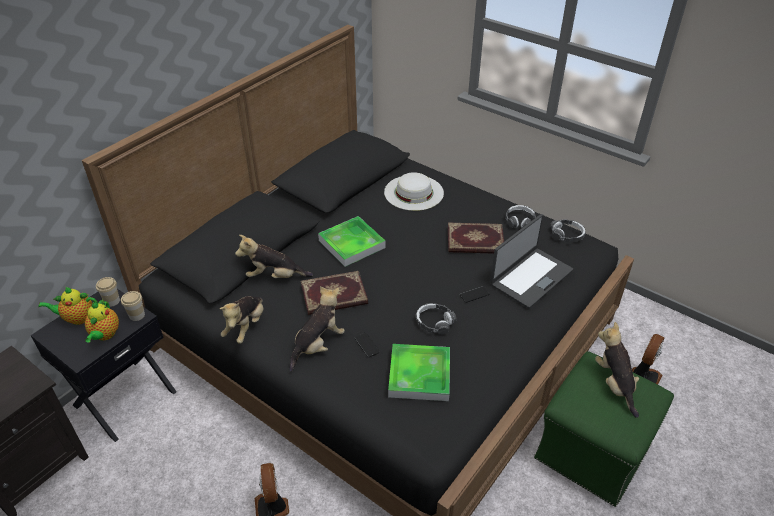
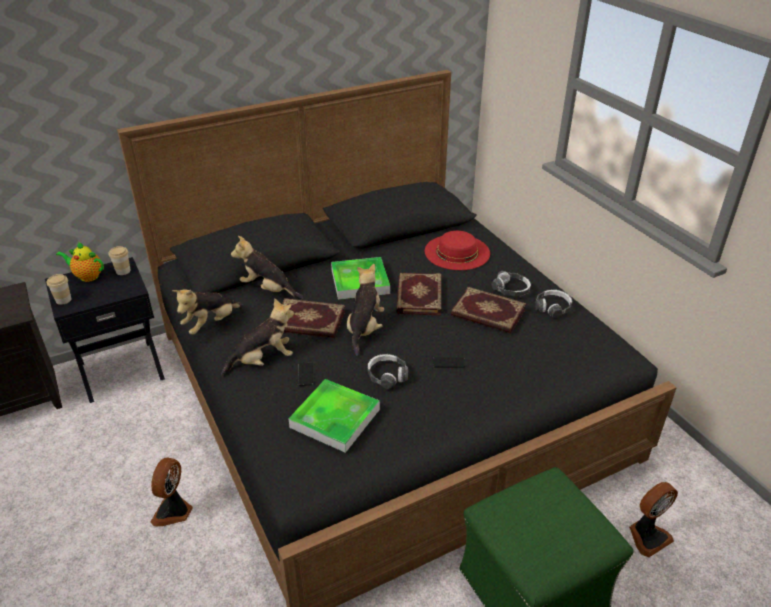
camera: 25 degrees right, 5 degrees down
(105, 335) = (97, 295): teapot -> none
(137, 315) = (133, 288): cup -> cup (63, 300)
(410, 243) = (418, 296): none -> book
(413, 192) = (457, 252): white hat -> red hat
(530, 277) = (523, 364): laptop -> none
(566, 235) = (598, 336): headphones -> headphones (511, 289)
(614, 384) = (561, 510): plush toy -> plush toy (364, 329)

